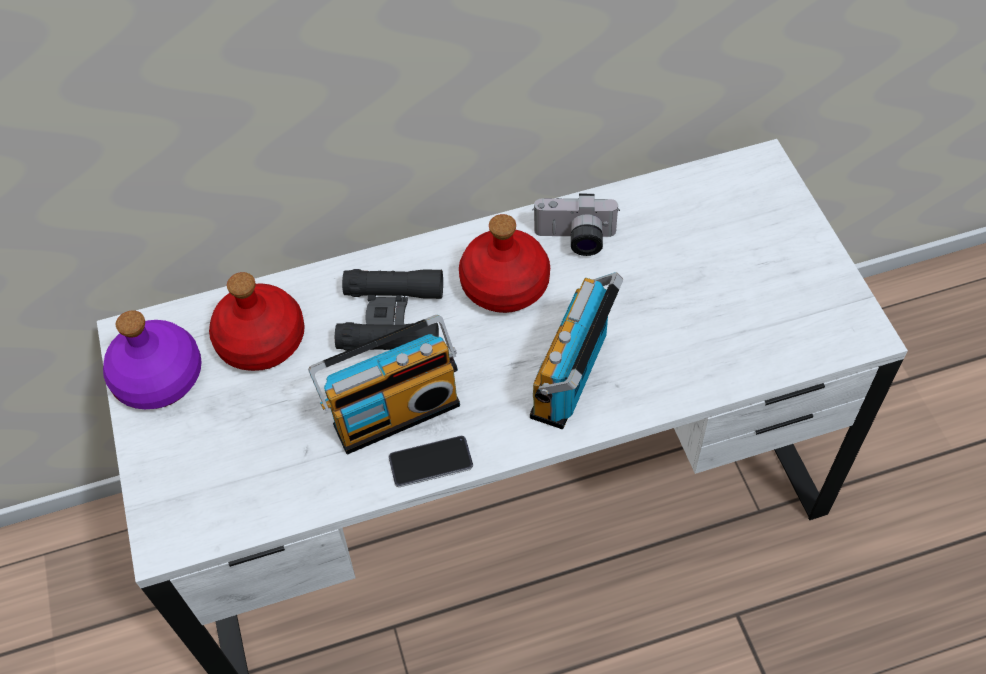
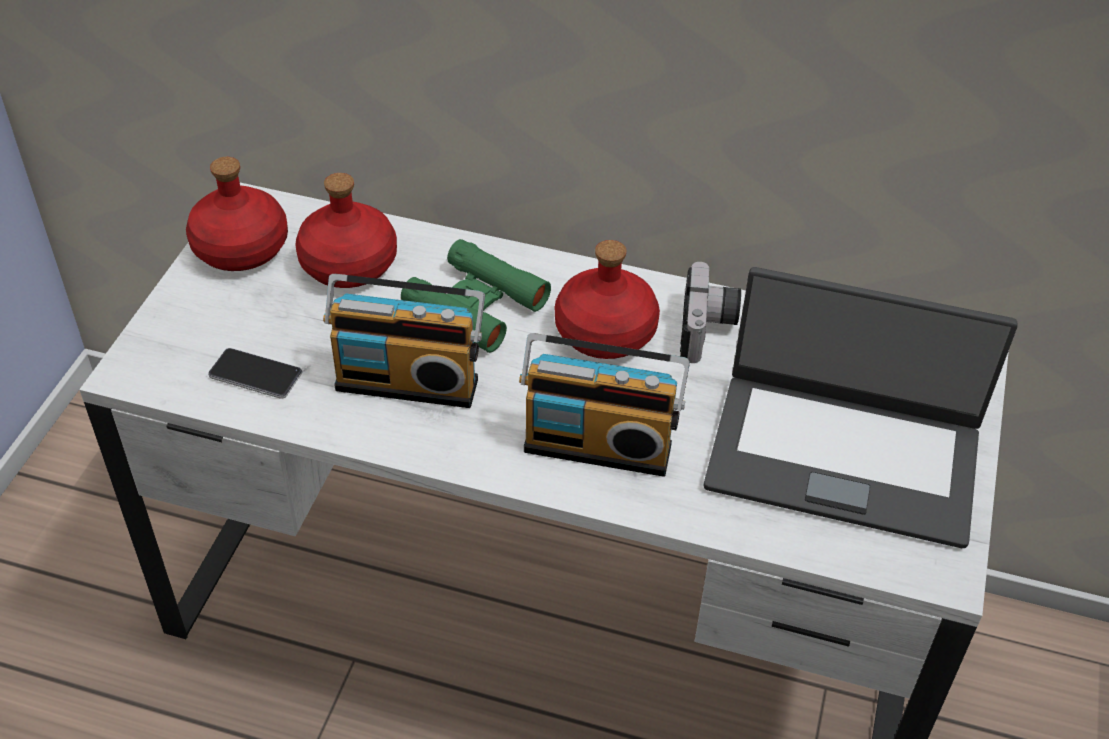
camera: 30 degrees right, 10 degrees down
(158, 378) = (239, 248): purple bottle -> red bottle
(391, 318) = (475, 305): black binoculars -> green binoculars
(430, 462) = (401, 439): phone -> phone (255, 375)
(574, 377) = (599, 443): radio -> radio turned 135 degrees counterclockwise
(575, 240) = (708, 329): camera -> camera turned 120 degrees counterclockwise
(739, 286) = (843, 456): none -> laptop

